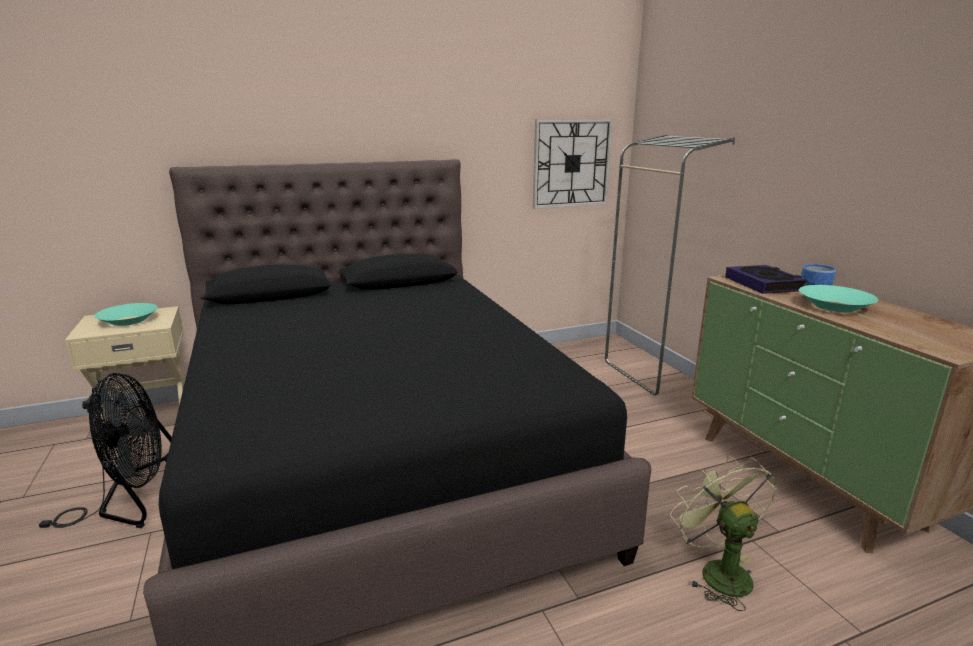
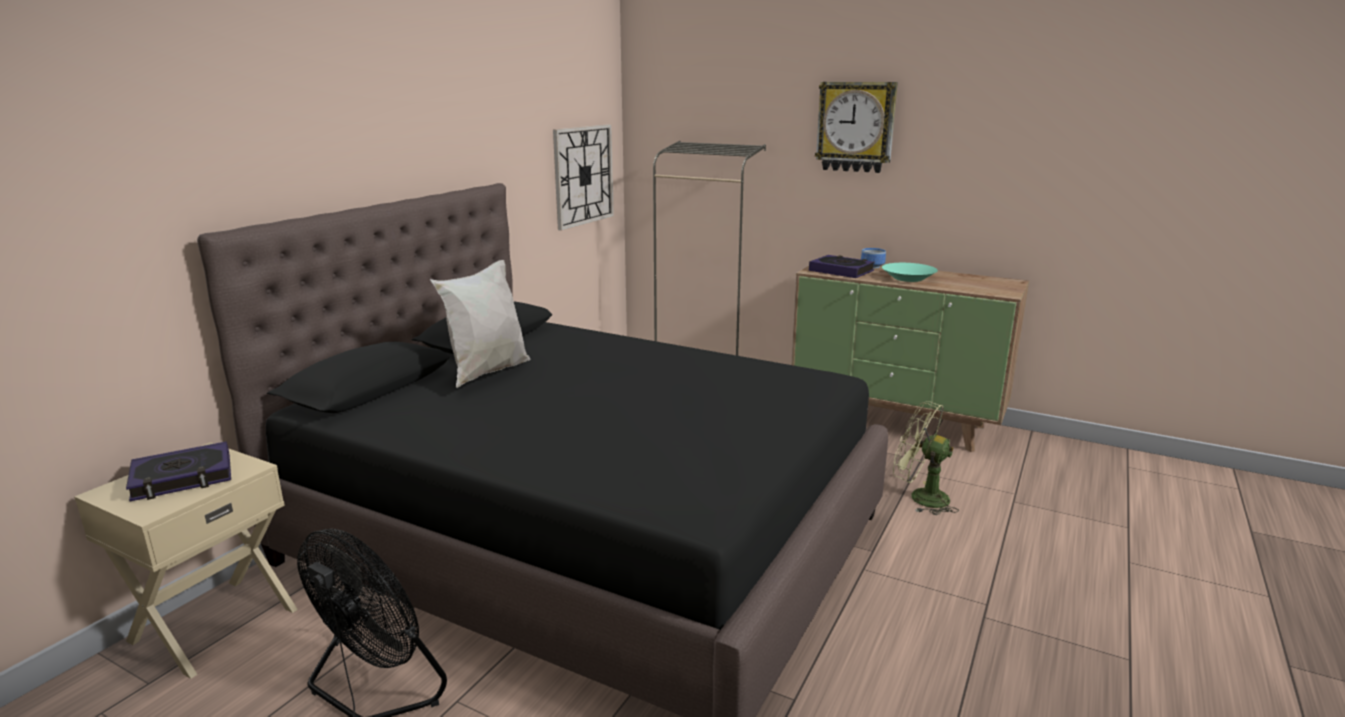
camera: 40 degrees left, 0 degrees up
(128, 321) = (182, 478): turquoise bowl -> book
(347, 303) = (488, 373): none -> white pillow
(830, 116) = (855, 127): none -> wall clock

